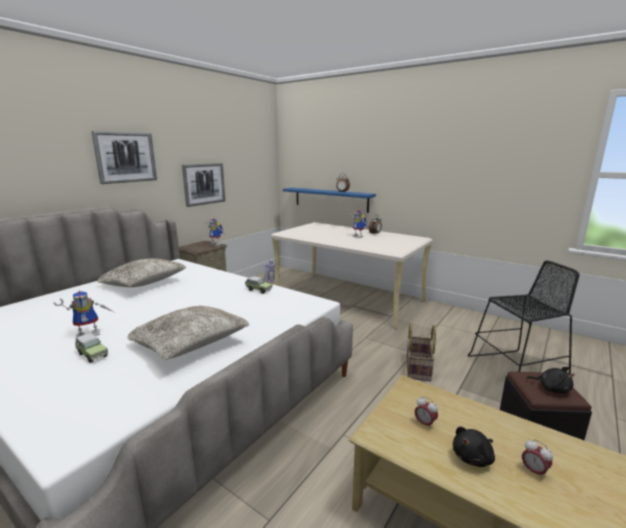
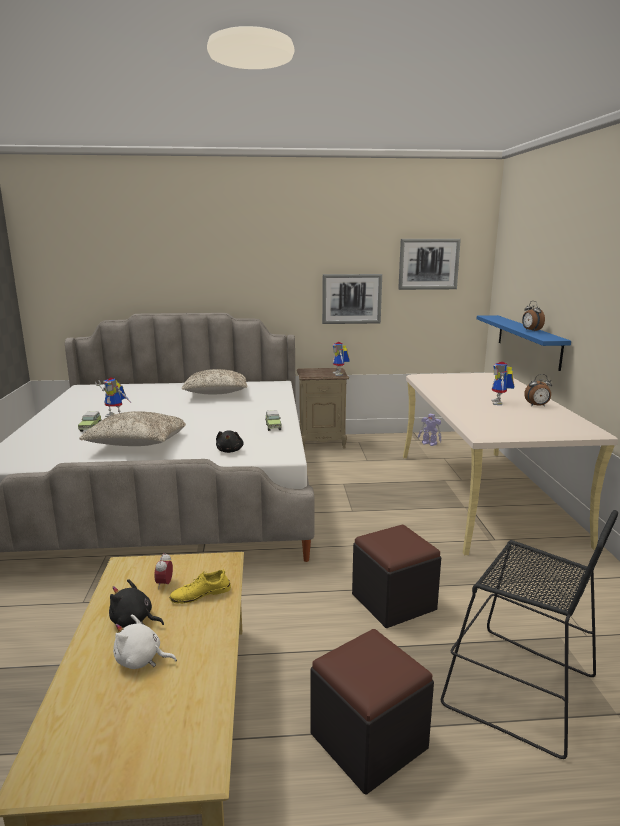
camera: 50 degrees right, 0 degrees up
(126, 157) = (256, 264): picture -> picture (428, 264)
(419, 368) = (393, 602): basket -> black ottoman
(452, 412) = (200, 594): none -> yellow shoe
(533, 471) = (141, 660): alarm clock -> white plush toy
(552, 388) = (365, 667): black plush toy -> black plush toy (230, 451)

